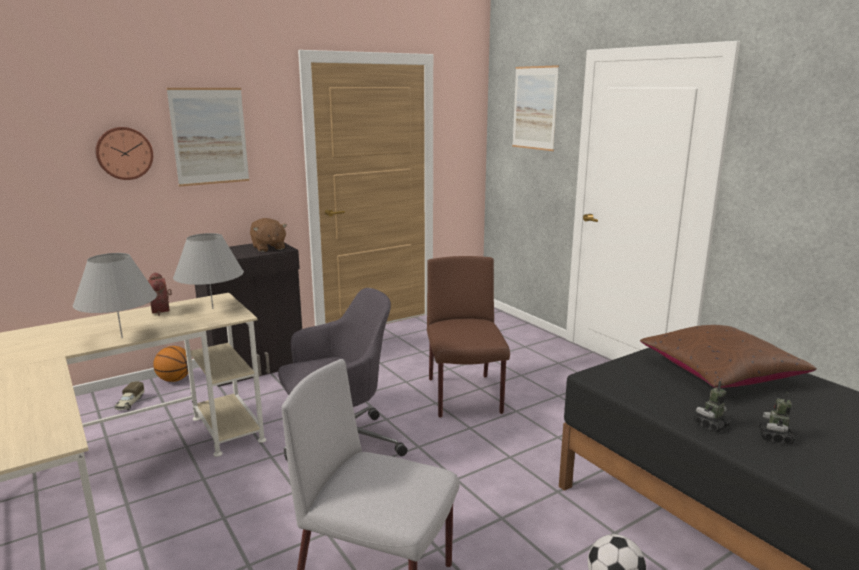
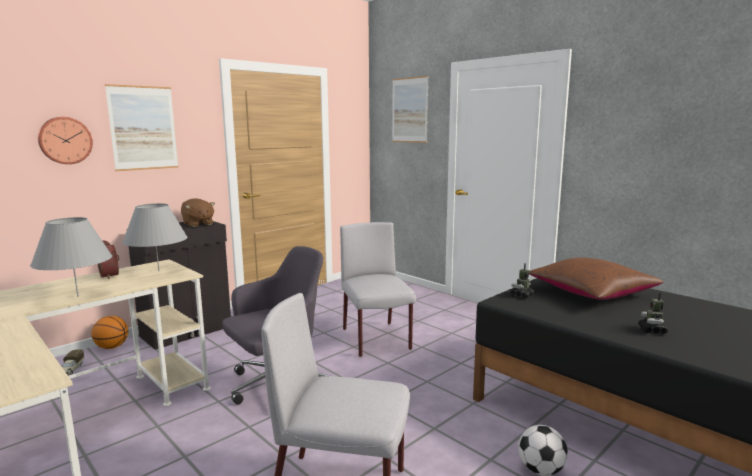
camera: 10 degrees left, 5 degrees down
(464, 396) = (376, 339): brown chair -> grey chair
(711, 425) = (602, 326): toy robot -> toy robot (522, 295)

